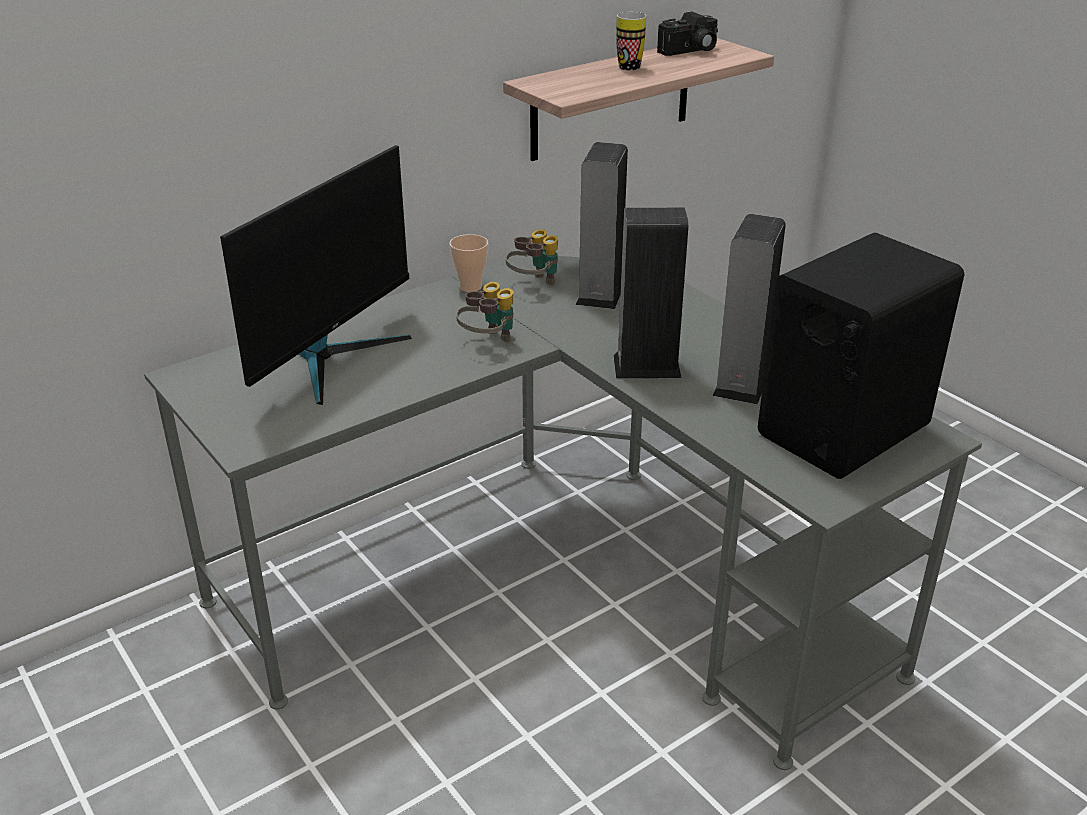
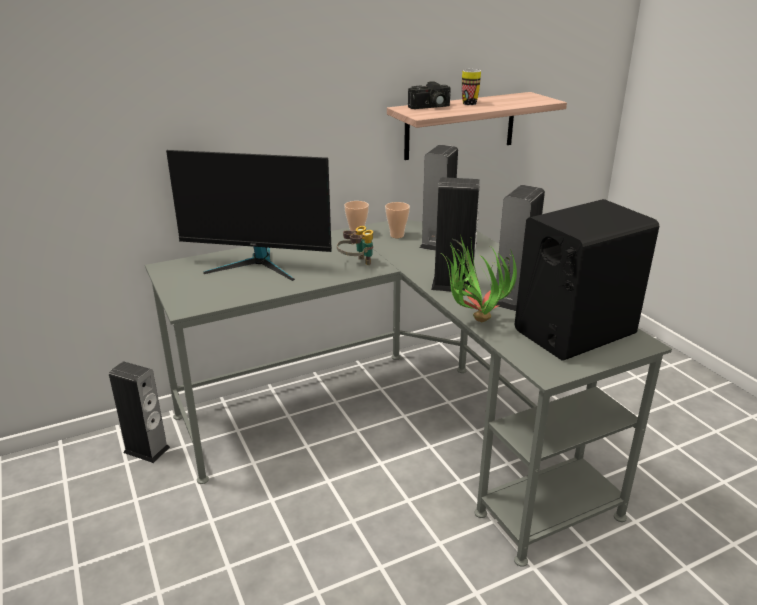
camera: 10 degrees right, 5 degrees down
(172, 664) = (146, 450): none -> speaker
(332, 357) = (258, 265): monitor -> monitor turned 60 degrees clockwise
(534, 284) = (397, 235): binoculars -> cup
(690, 51) = (513, 98): camera -> camera (430, 107)
(693, 427) = (472, 321): none -> potted plant

